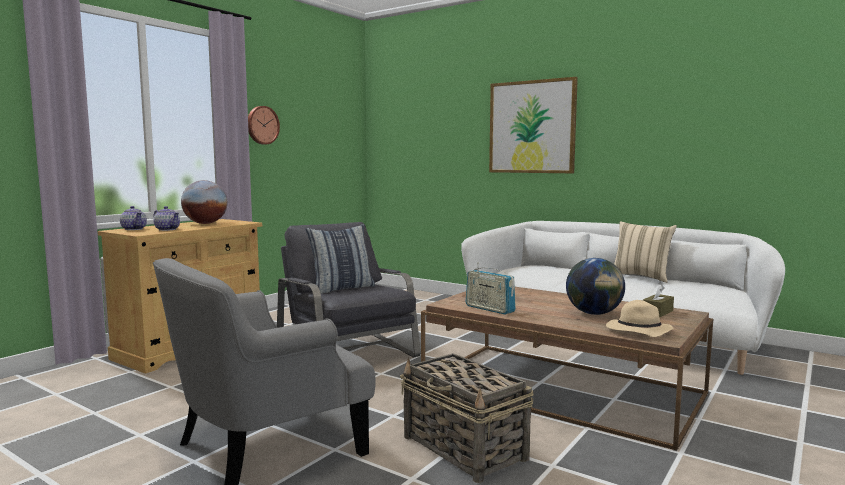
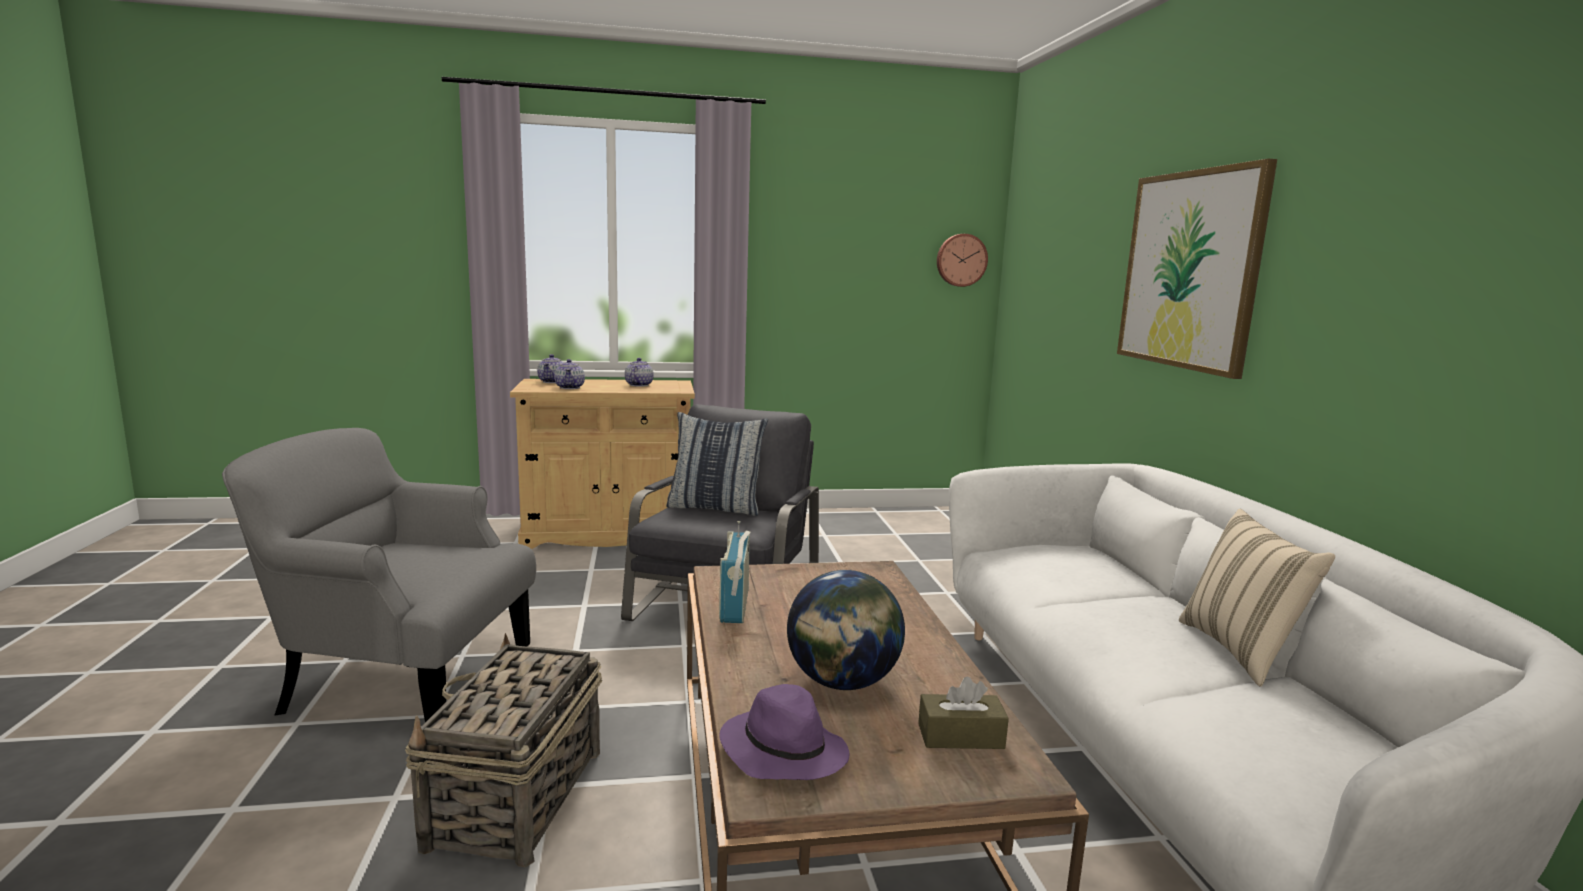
camera: 45 degrees right, 5 degrees up
(205, 223) = (638, 385): globe -> teapot
(262, 125) = (786, 254): wall clock -> wall clock (961, 260)
(637, 331) = (782, 751): beige hat -> purple hat

